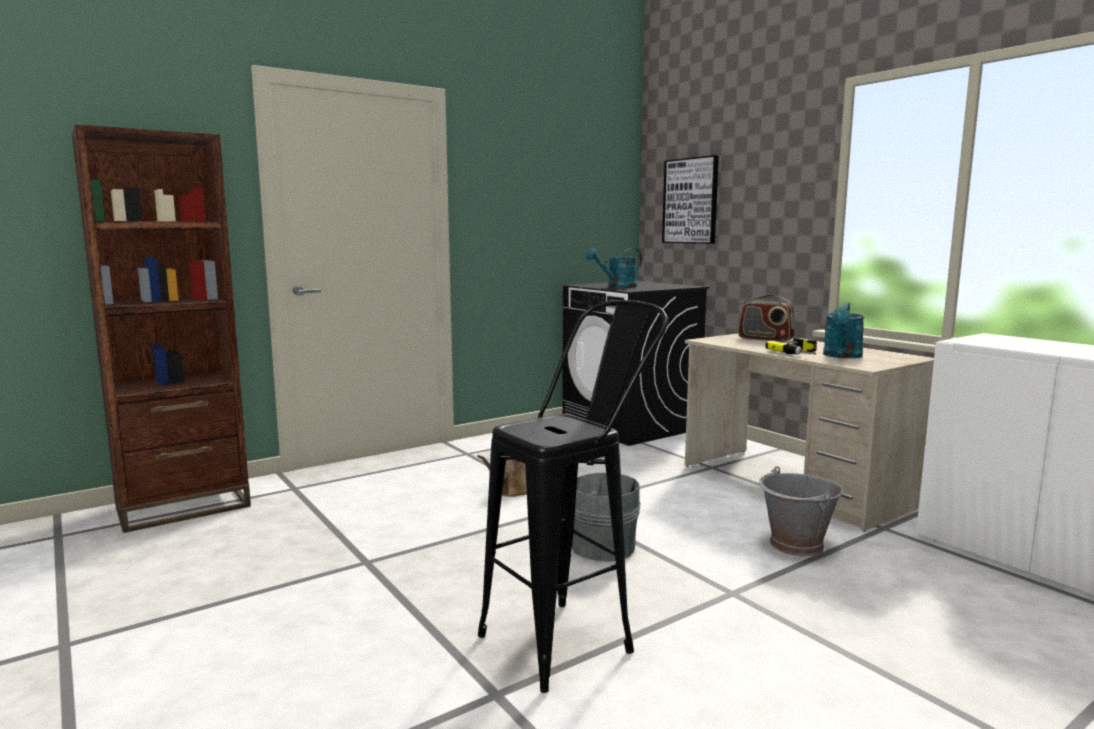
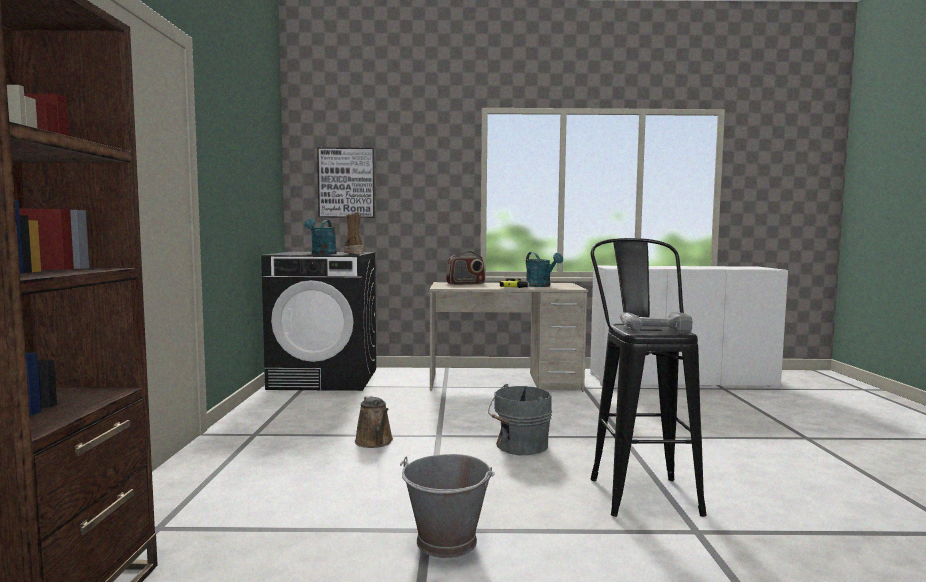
camera: 55 degrees left, 5 degrees down
(553, 428) = (652, 329): none -> power drill
(654, 288) = (353, 253): none -> boot
(796, 545) = (582, 407): grey bucket -> grey bucket (447, 542)

